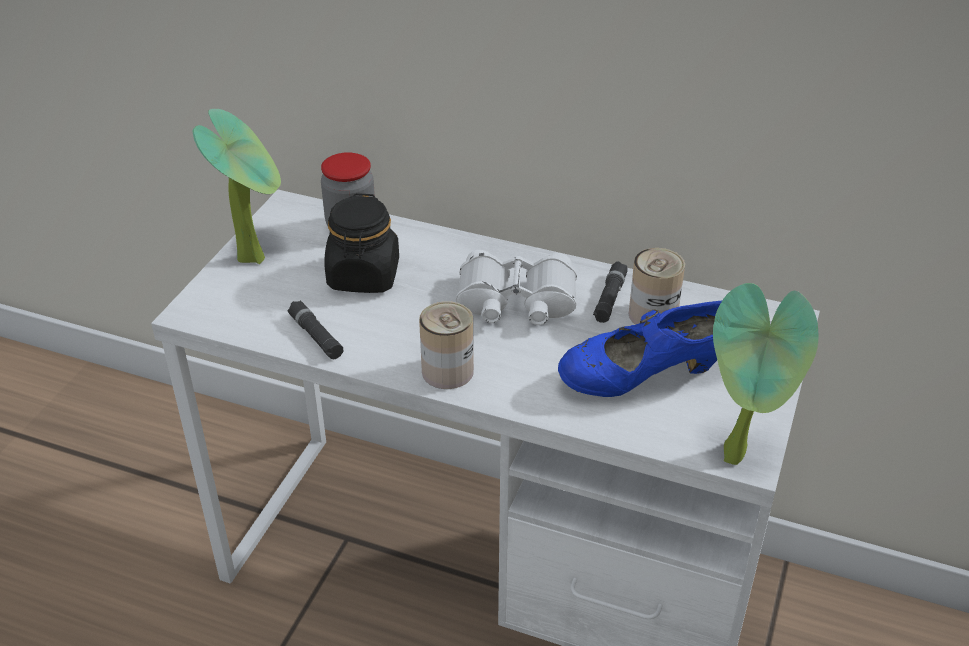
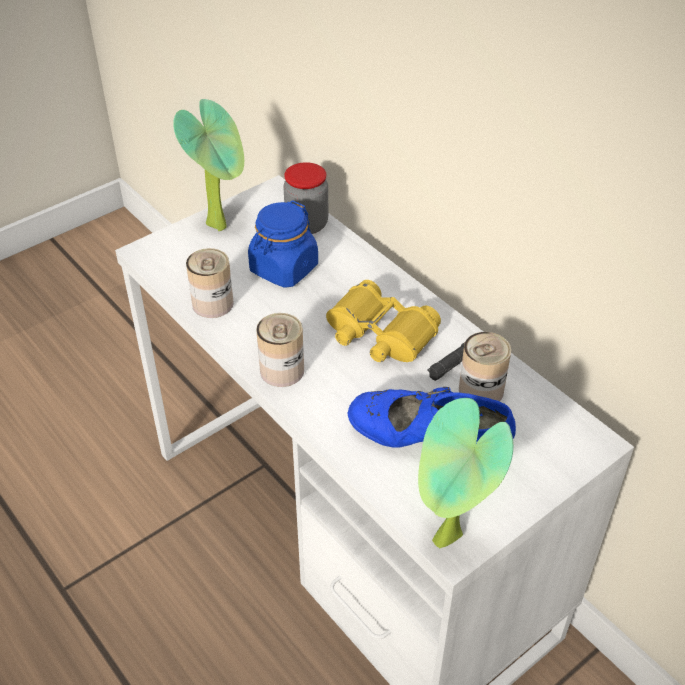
camera: 30 degrees right, 5 degrees up
(316, 336) = (212, 303): black flashlight -> can
(364, 276) = (283, 269): black jar -> blue jar
(516, 302) = (380, 335): white binoculars -> yellow binoculars

